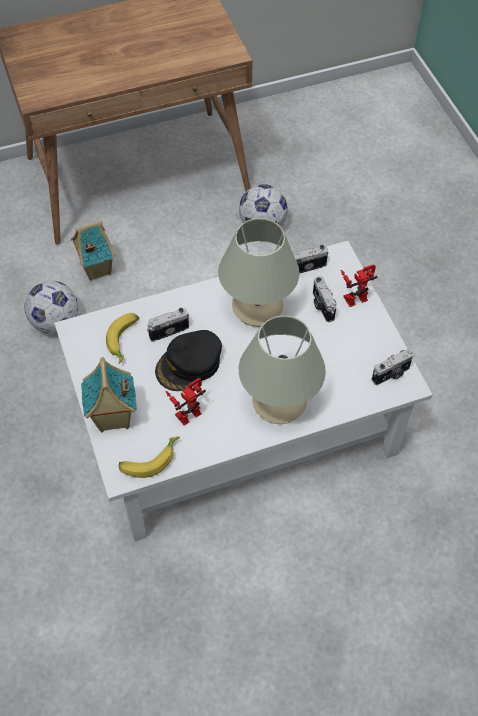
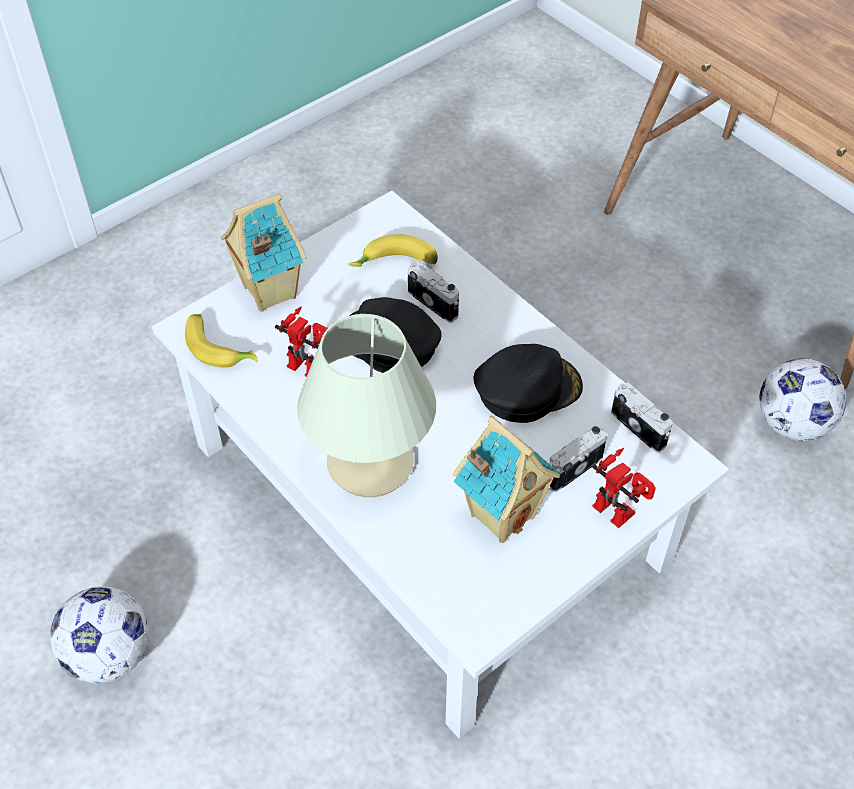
camera: 70 degrees right, 5 degrees down
(55, 322) = (484, 255): football -> football (110, 655)
(96, 269) = (589, 265): toy house -> toy house (501, 514)
(256, 307) = (527, 388): beige table lamp -> black cap
(391, 375) = (486, 600): camera -> none

